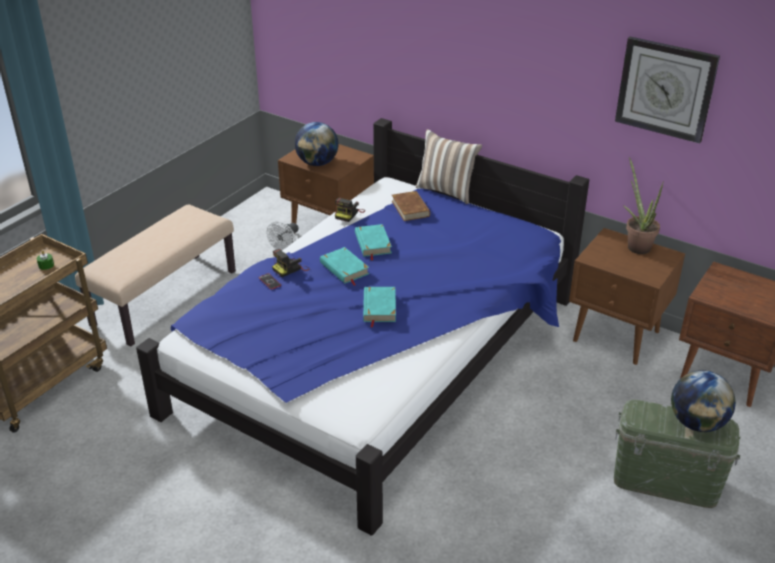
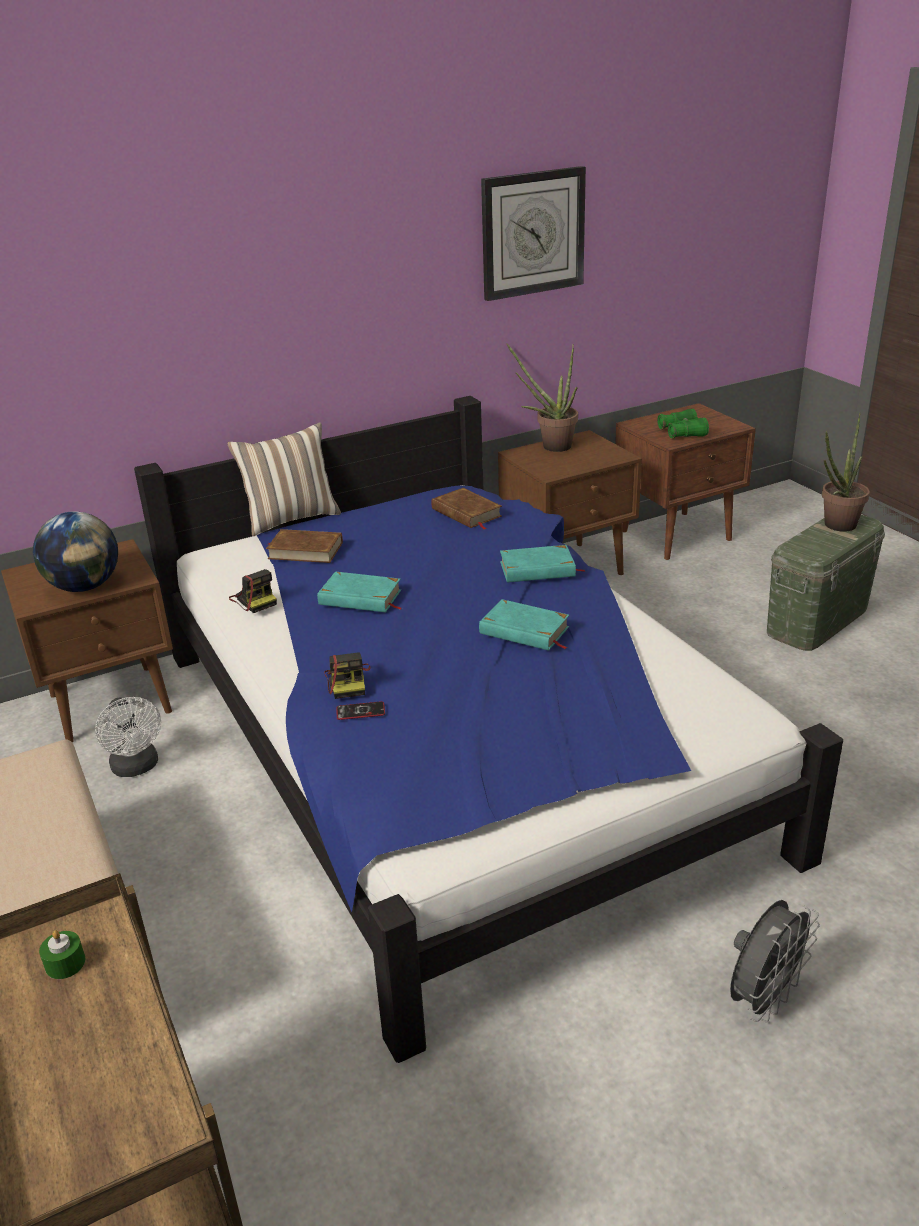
camera: 60 degrees left, 5 degrees down
(249, 532) = (763, 998): none -> grey fan
(344, 268) = (399, 635): turquoise book -> turquoise book (537, 569)
(506, 245) = (466, 513): none -> brown book
(697, 423) = (836, 527): globe -> potted plant
(729, 295) = (682, 432): none -> green binoculars

